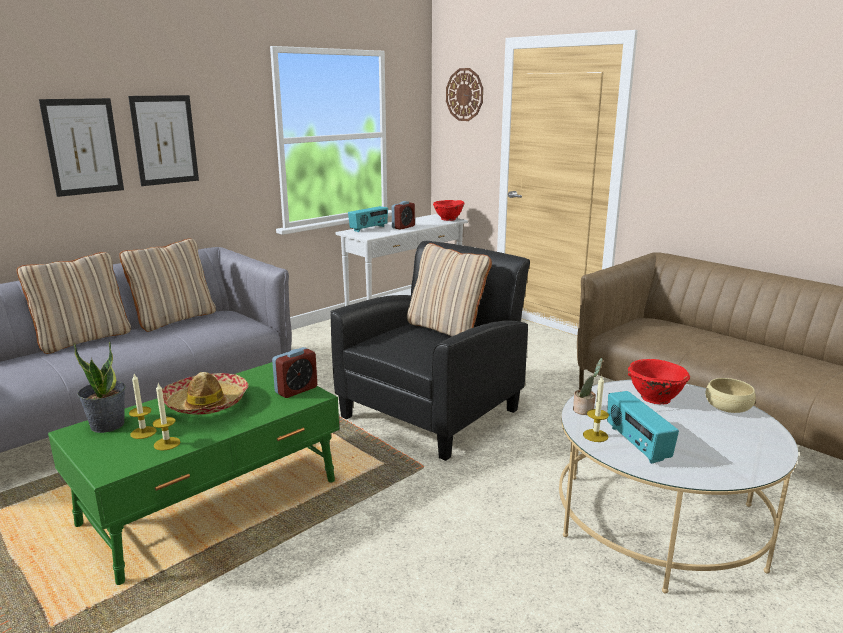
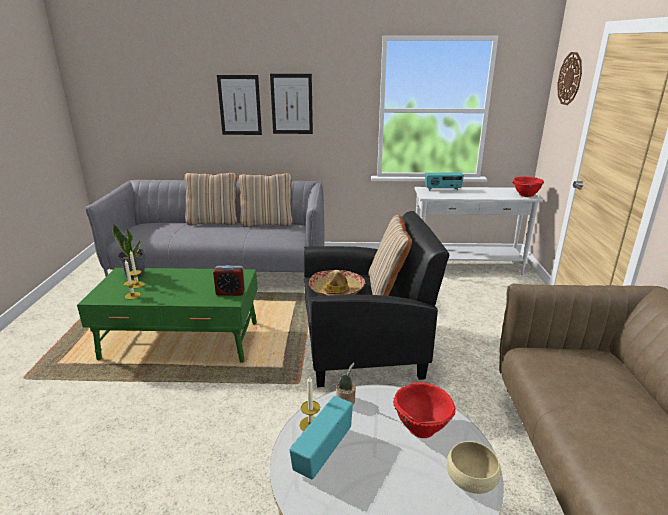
camera: 45 degrees right, 5 degrees up
(206, 403) = (184, 280): hat -> hat (336, 290)
(403, 227) = (471, 194): alarm clock -> none

